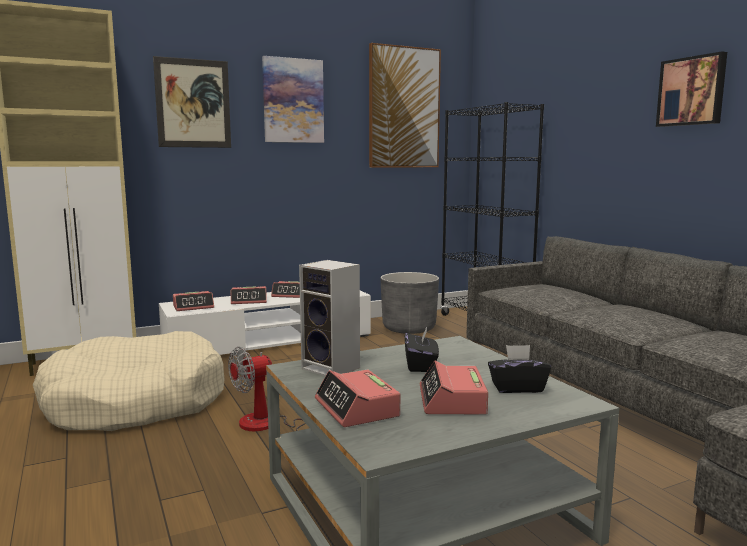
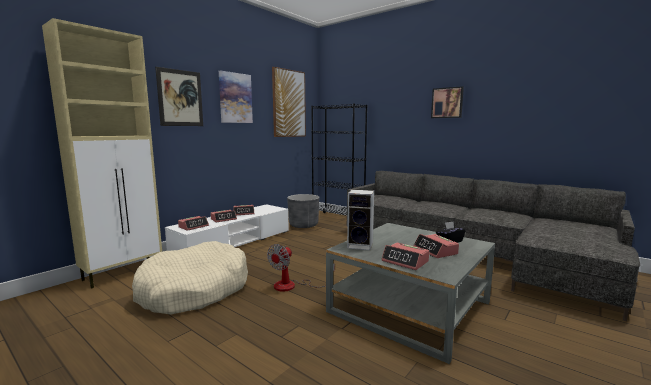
camera: 25 degrees left, 0 degrees up
(421, 365) = (396, 238): black tissue box -> none

